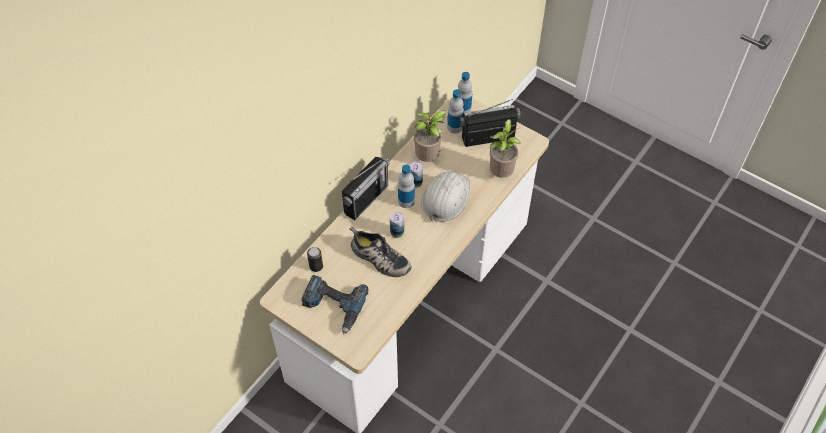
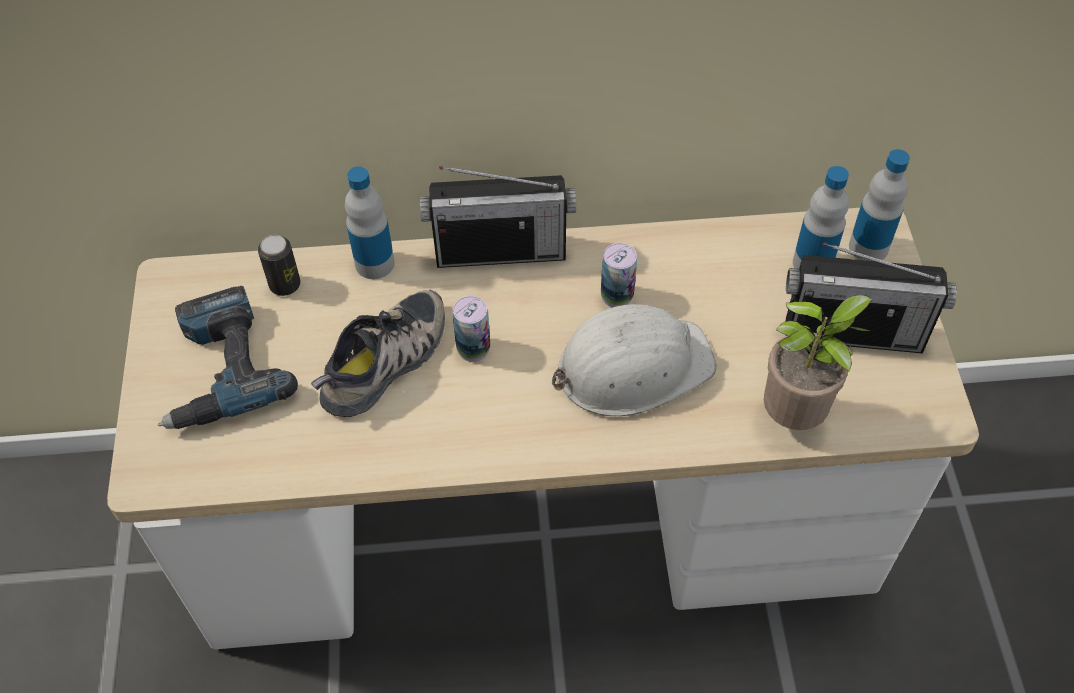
camera: 50 degrees right, 0 degrees up
(379, 259) = (387, 363): shoe -> shoe turned 135 degrees counterclockwise
(406, 201) = (559, 312): bottle -> bottle (374, 263)
(429, 158) = (694, 276): potted plant -> none
(488, 138) = (853, 333): radio -> radio turned 150 degrees clockwise

